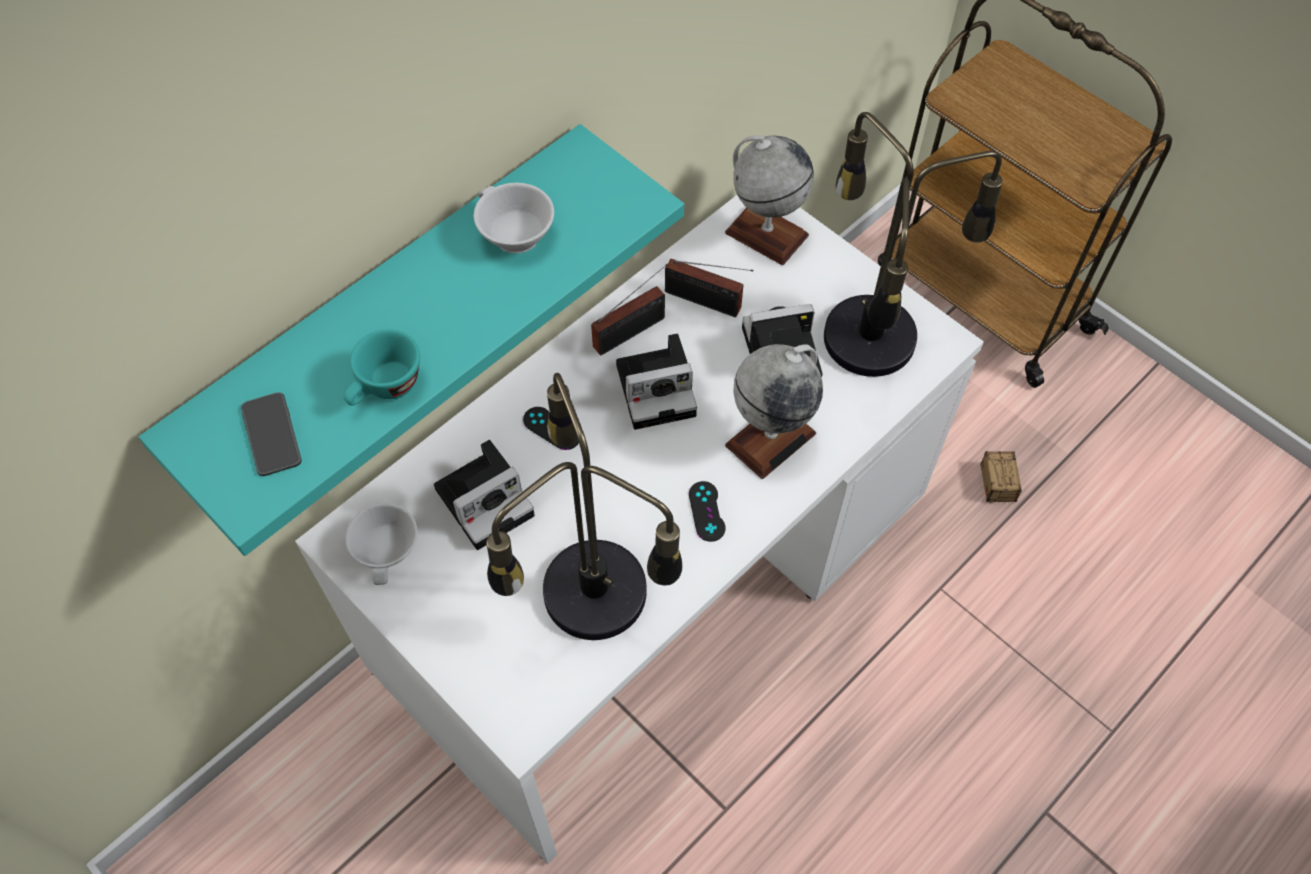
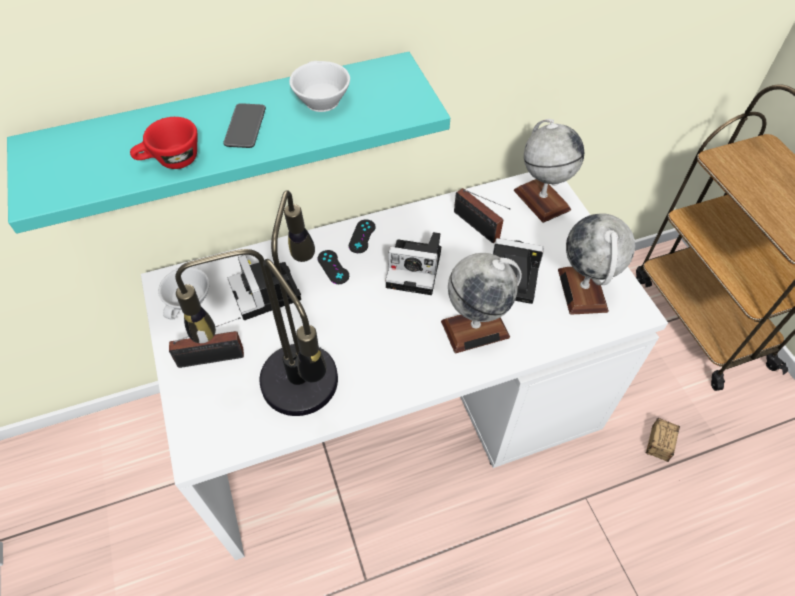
camera: 25 degrees right, 5 degrees down
(271, 435) = (81, 163): phone -> phone (245, 126)
(385, 388) = (171, 161): turquoise cup -> red cup
(487, 499) = (267, 294): camera -> camera turned 75 degrees clockwise
(633, 331) = (420, 228): radio -> radio (215, 358)
(706, 511) = (404, 359): black game controller -> black game controller (362, 236)
(871, 338) = (582, 290): table lamp -> globe

